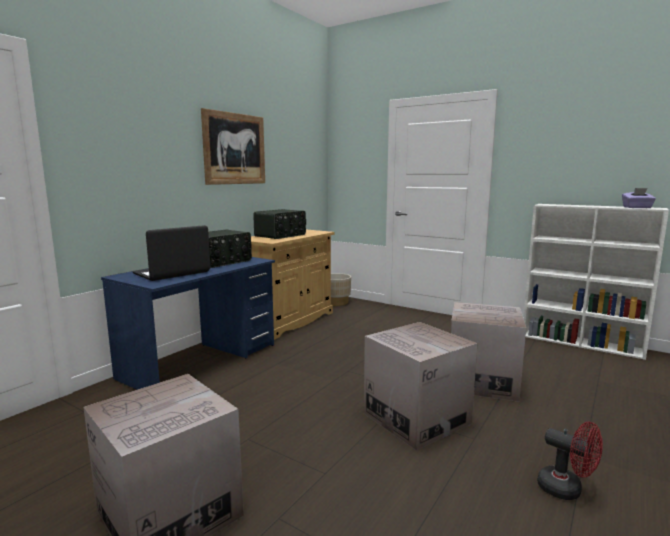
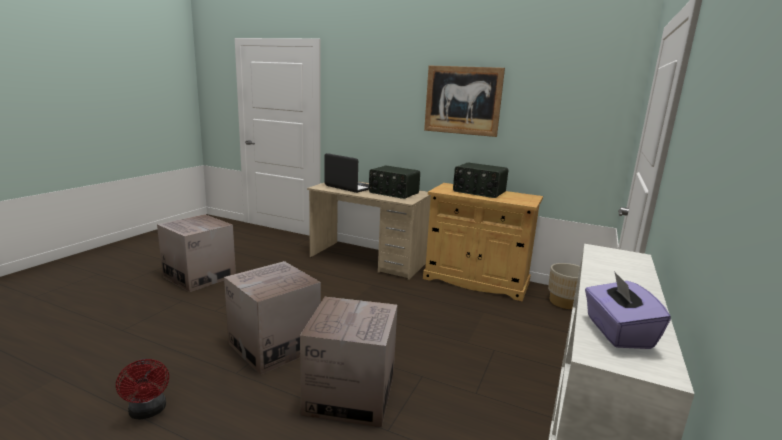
camera: 80 degrees right, 5 degrees up
(201, 361) = (369, 259): blue desk -> beige desk
(567, 490) = (148, 412): red fan -> red fan turned 60 degrees counterclockwise

